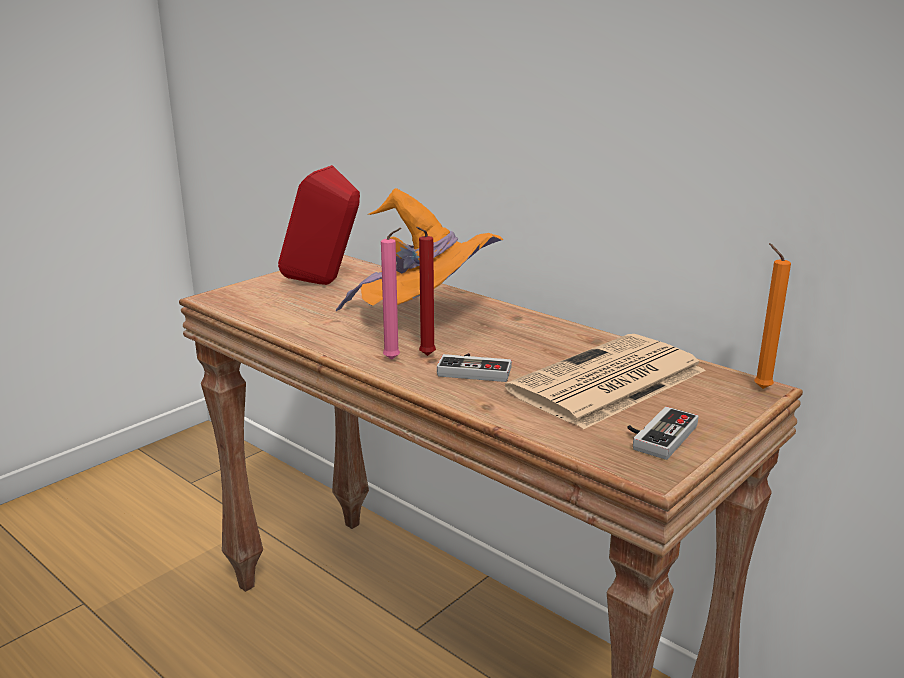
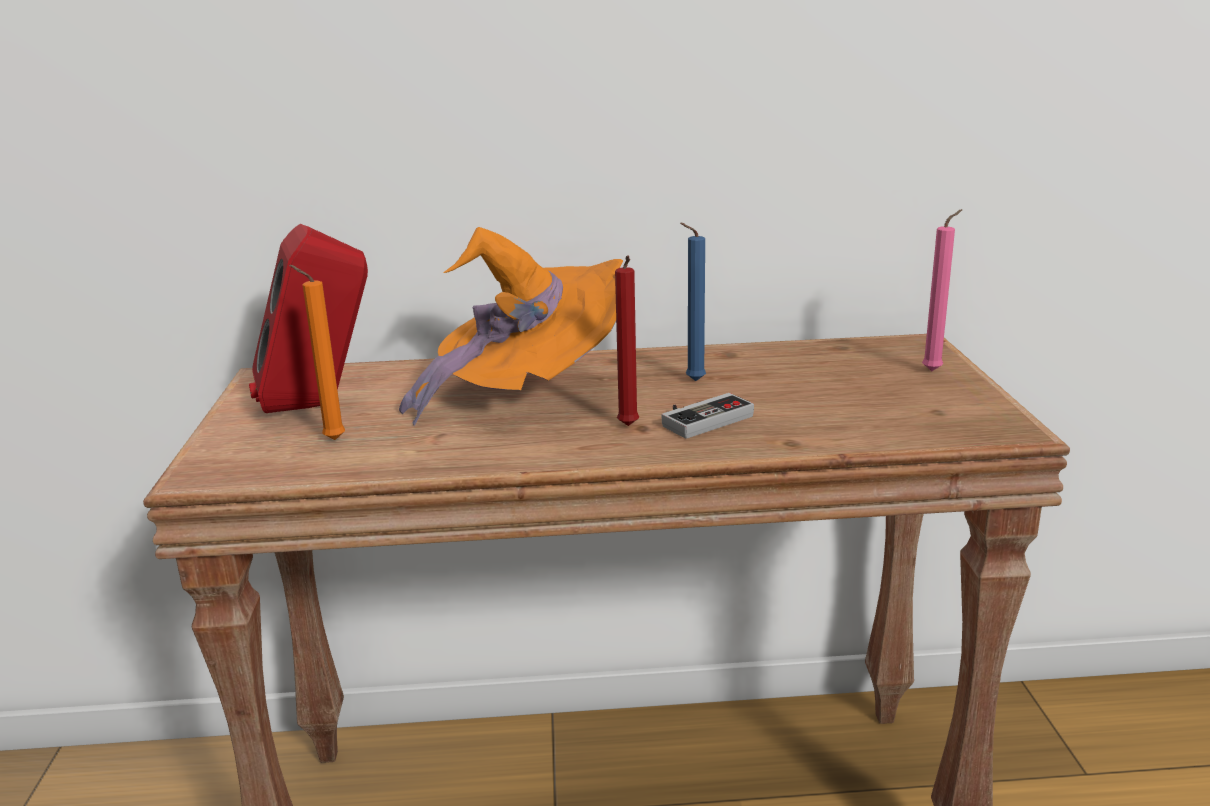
camera: 45 degrees left, 0 degrees up
(394, 360) = (608, 443): pink candle -> pink candle (934, 370)
(527, 347) = (692, 381): none -> blue candle
(607, 382) = (822, 382): newspaper -> none
(657, 435) = (950, 404): game controller -> none
(759, 387) = (918, 342): orange candle -> orange candle (331, 440)

